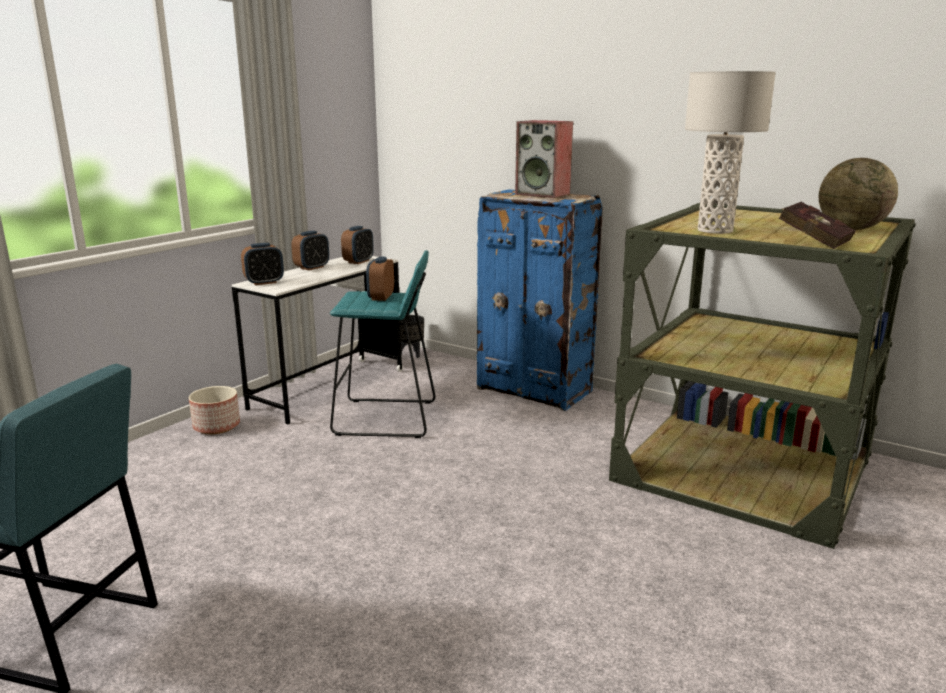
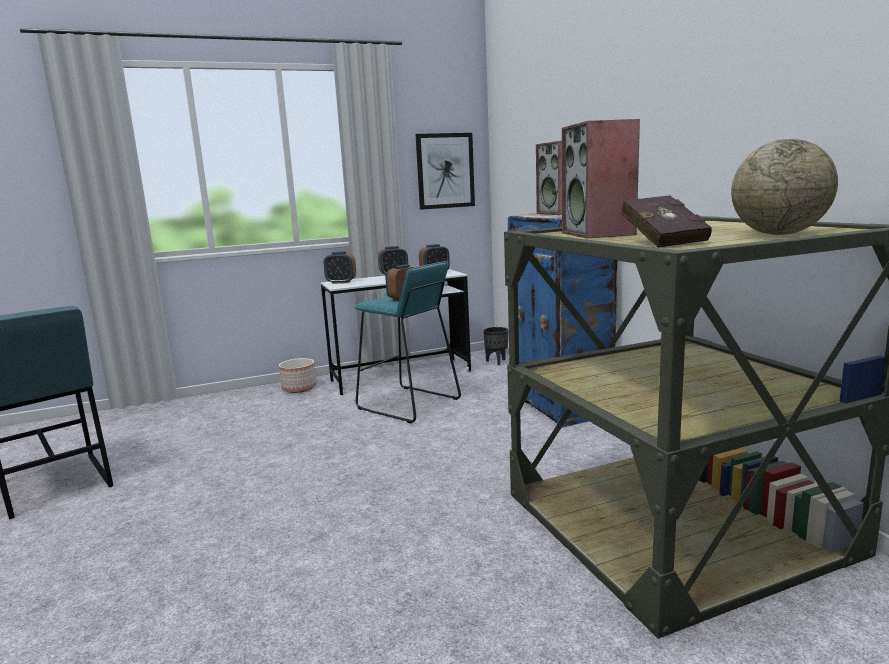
camera: 35 degrees right, 5 degrees down
(338, 134) = (445, 171): none -> picture
(715, 230) = (599, 234): white table lamp -> speaker

